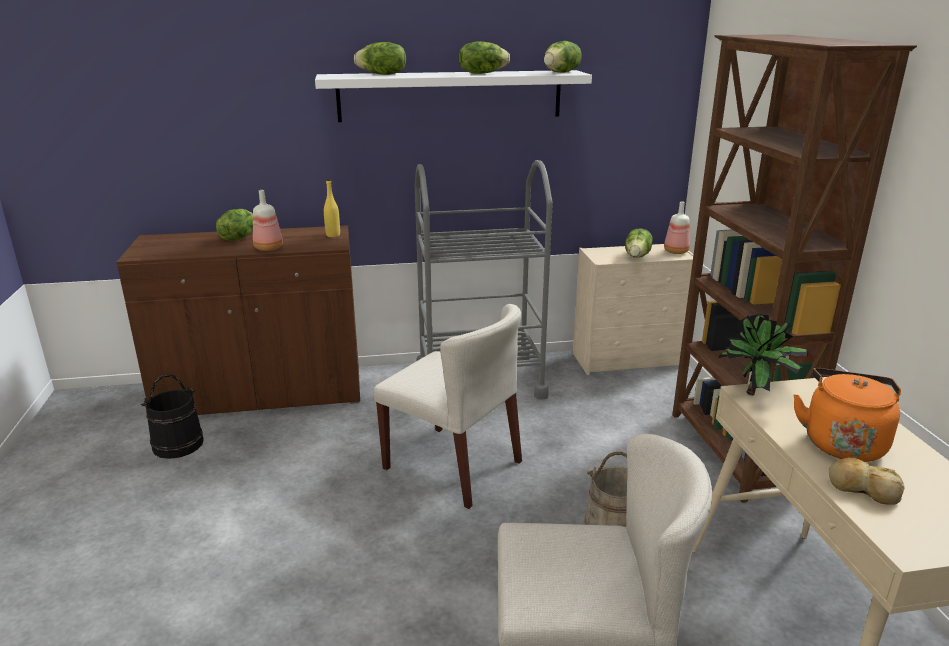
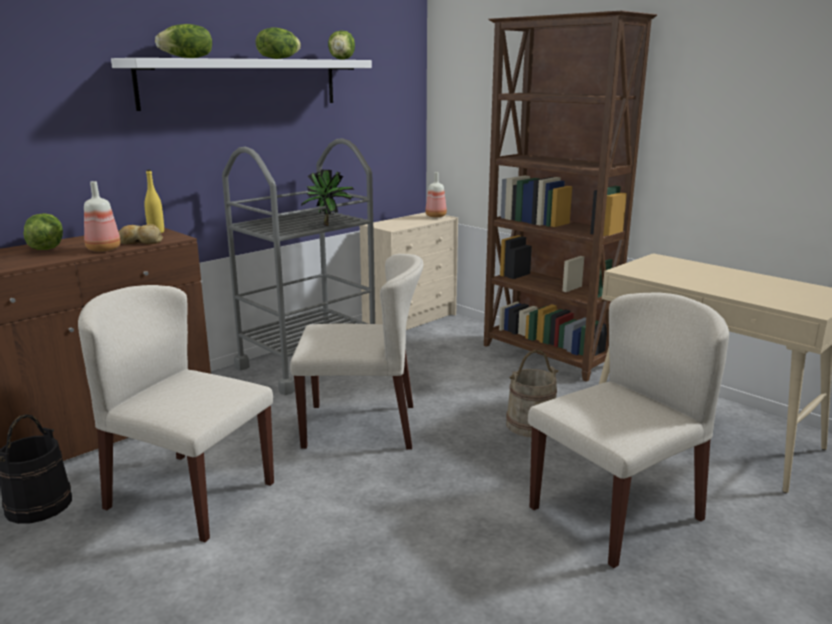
camera: 35 degrees left, 5 degrees down
(266, 478) = (189, 495): none -> beige chair
(637, 256) = (413, 222): lettuce -> none
(756, 395) = (631, 270): potted plant -> potted plant (330, 225)
(842, 442) = (709, 279): orange kettle -> none
(862, 489) = (753, 294): bread -> bread (140, 242)

